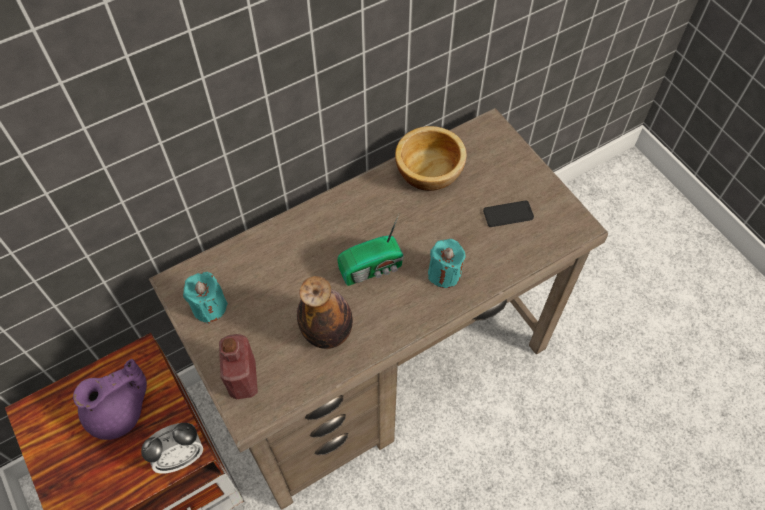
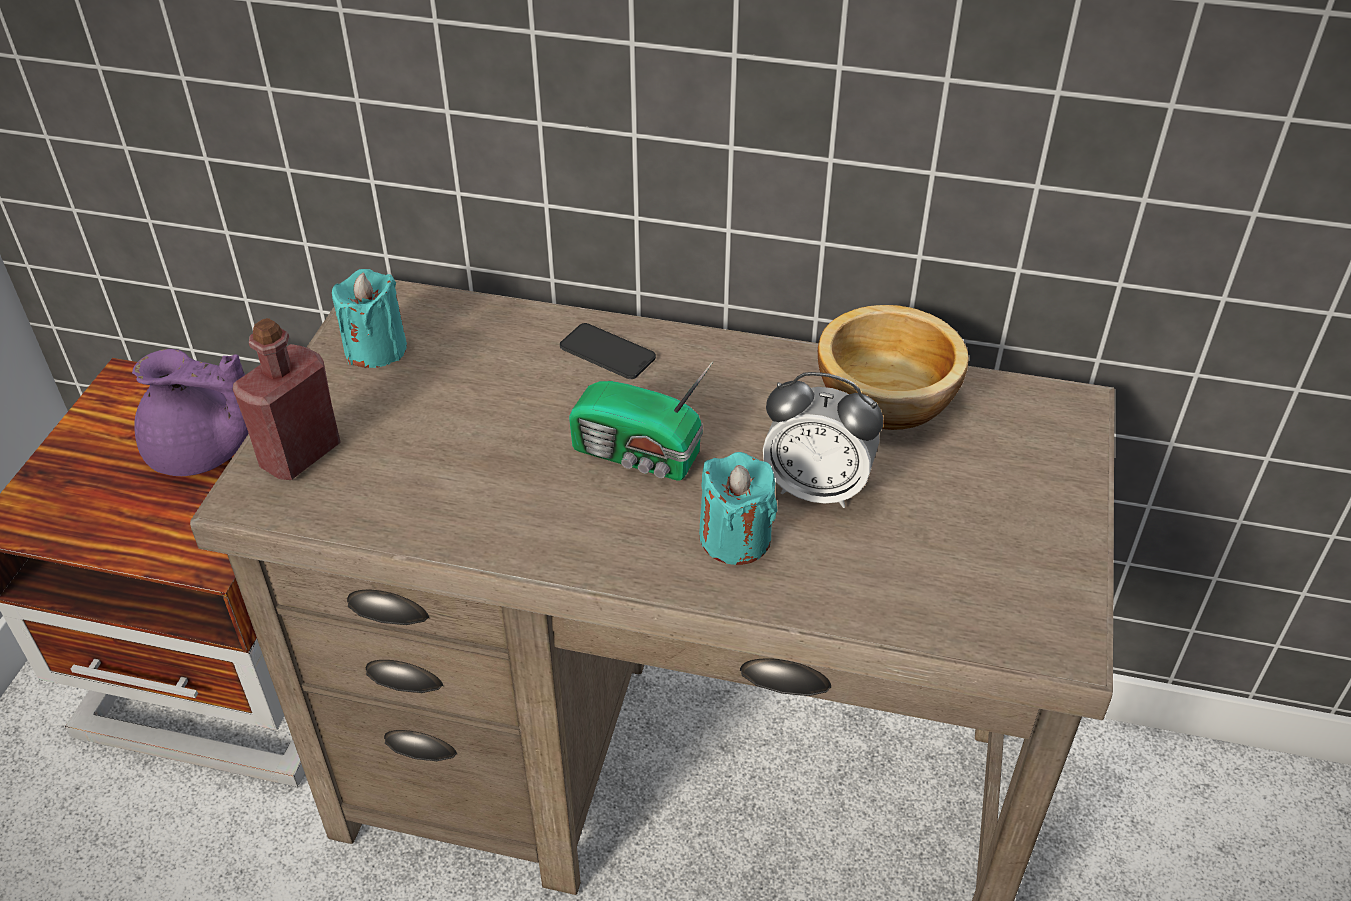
camera: 45 degrees right, 15 degrees down
(180, 456) = (196, 555): alarm clock -> alarm clock (816, 488)
(327, 332) = (472, 483): bottle -> none
(508, 214) = (948, 536): phone -> phone (607, 352)

